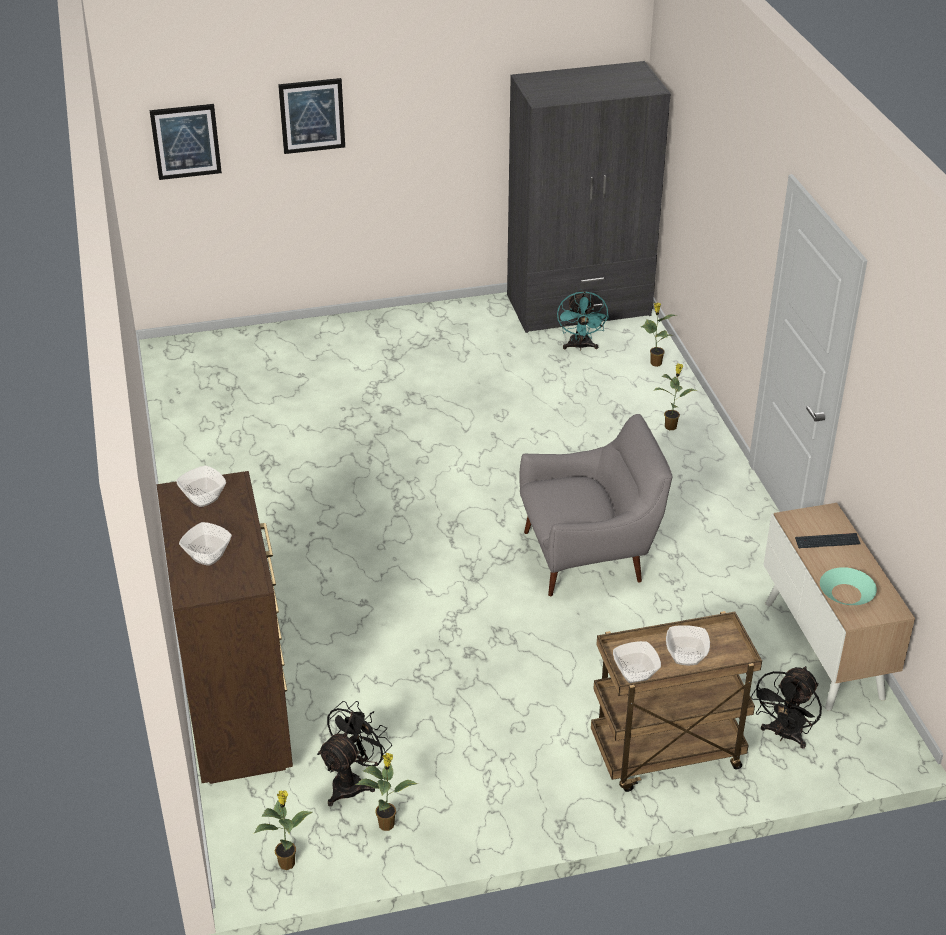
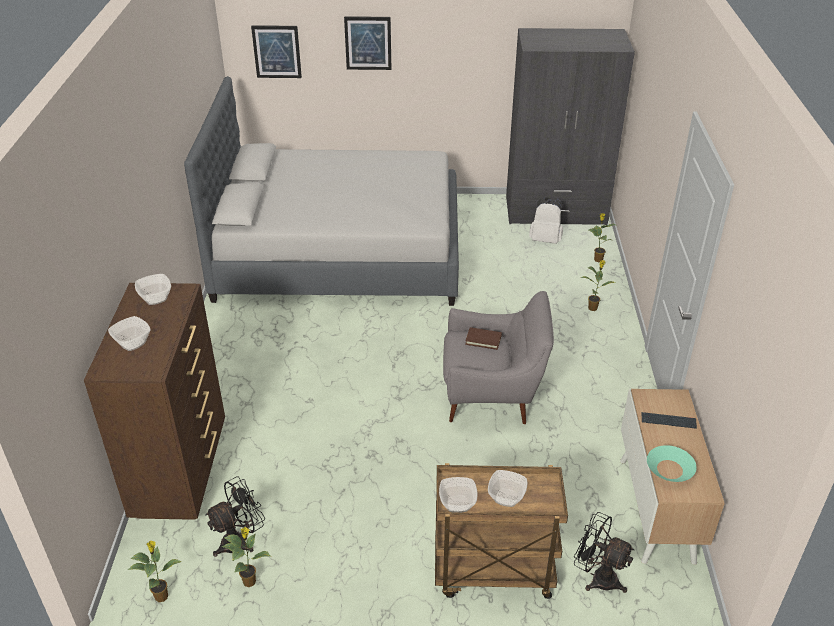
camera: 15 degrees right, 0 degrees up
(316, 405) = (340, 252): none -> grey bed
(573, 486) = (483, 340): none -> brown book
(580, 346) = (545, 239): turquoise fan -> white backpack
(784, 735) = (597, 577): black fan -> black fan turned 75 degrees clockwise

